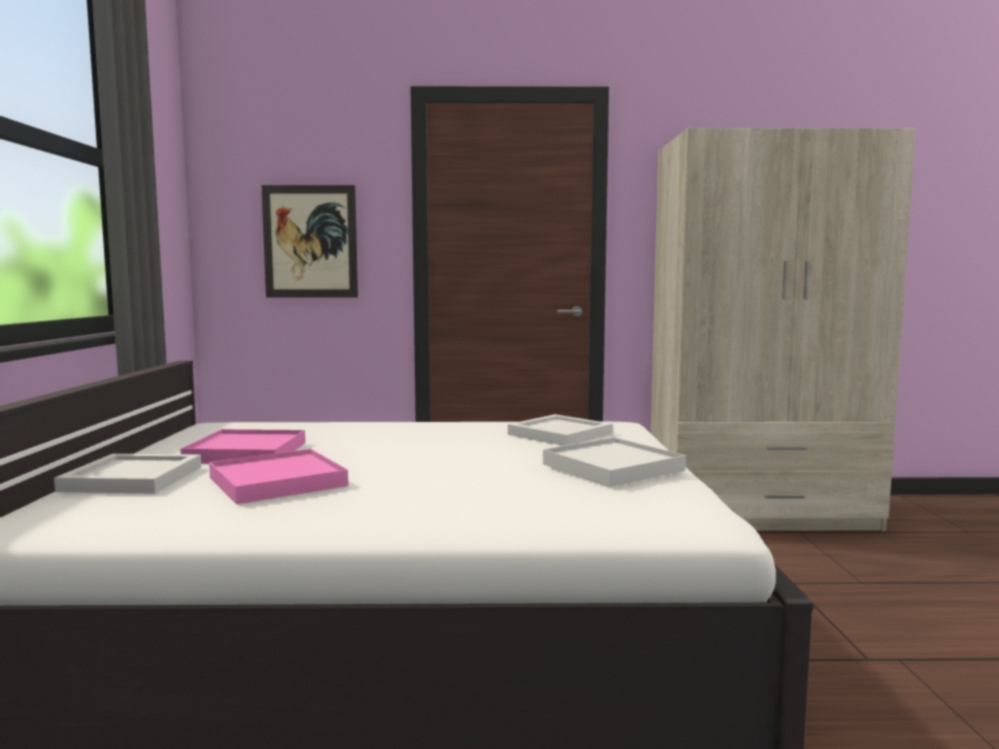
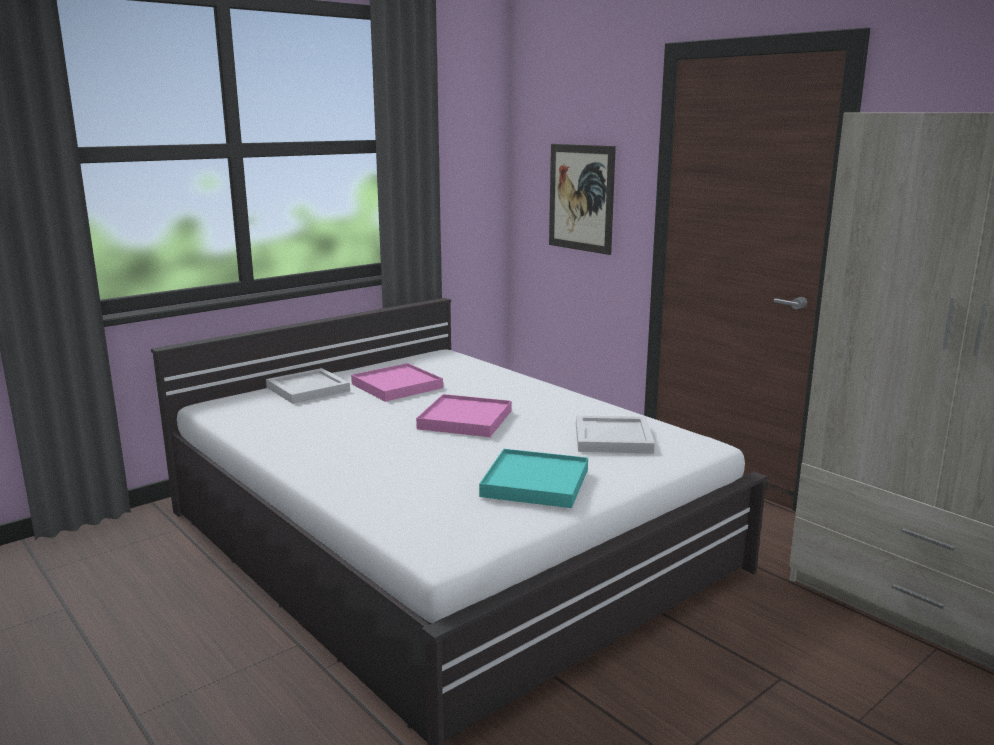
camera: 50 degrees right, 10 degrees up
(277, 482) = (350, 416): pink tray -> pink tray (465, 420)
(612, 467) = (535, 483): white tray -> turquoise tray

